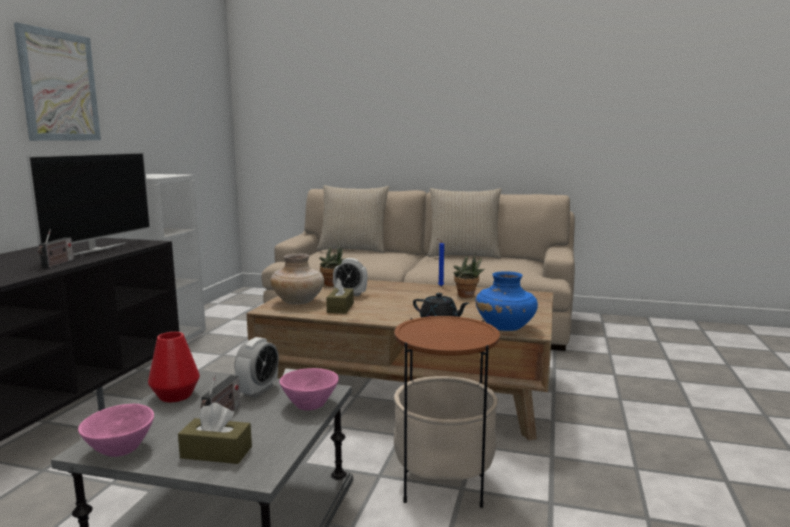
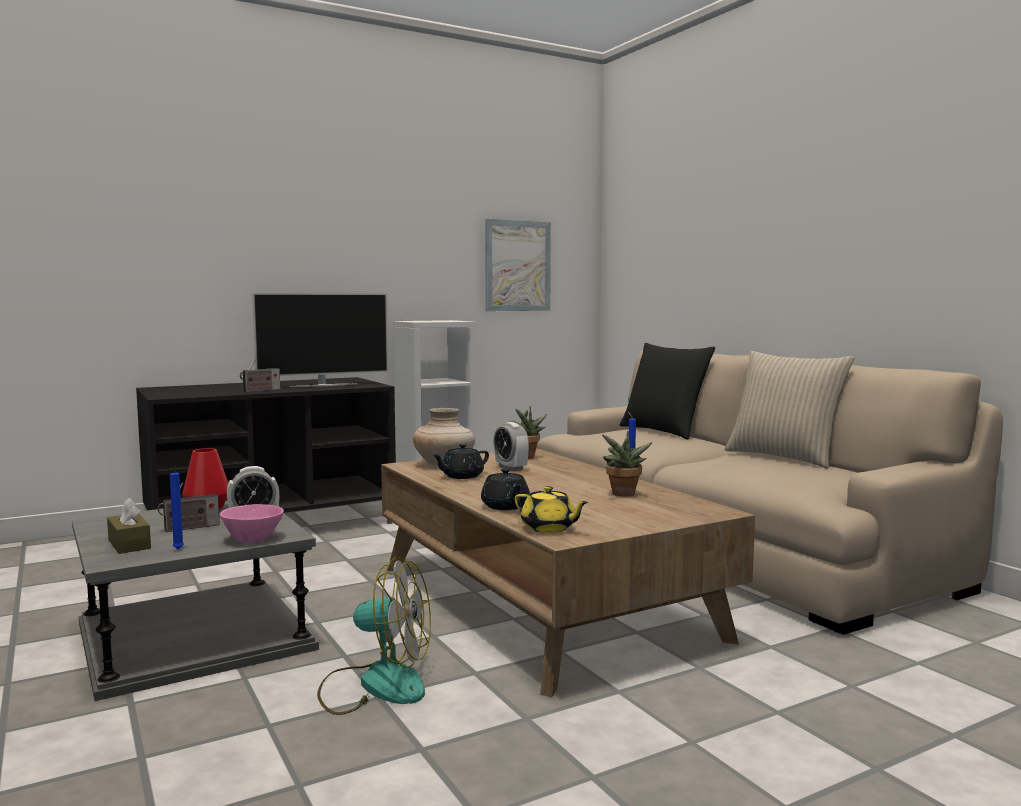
camera: 45 degrees right, 5 degrees down
(59, 86) = (348, 232): picture -> picture (517, 266)
(118, 449) = (103, 525): pink bowl -> none
(281, 437) = (178, 550): none -> blue candle
(340, 308) = (461, 476): brown tissue box -> black teapot
(353, 249) = (664, 431): beige pillow -> black pillow
(443, 482) = (376, 685): side table -> fan
(505, 328) = (549, 528): blue vase -> yellow teapot

